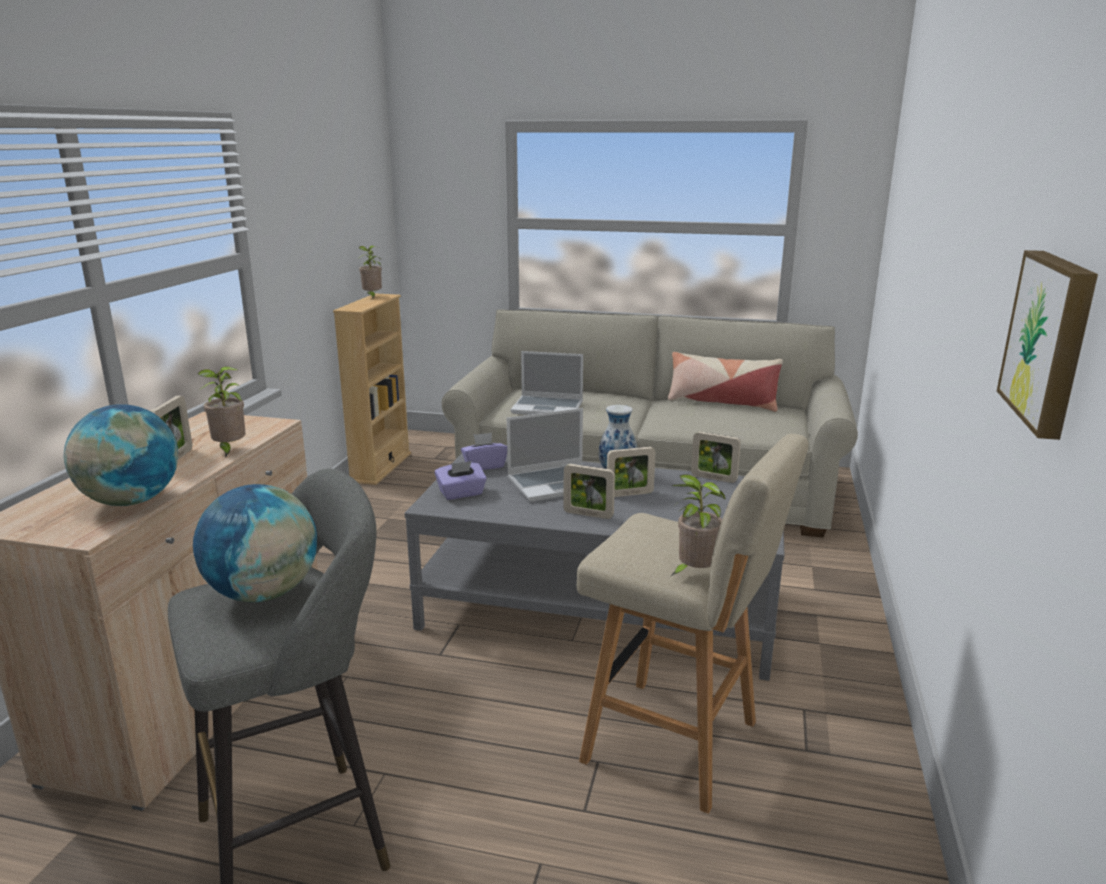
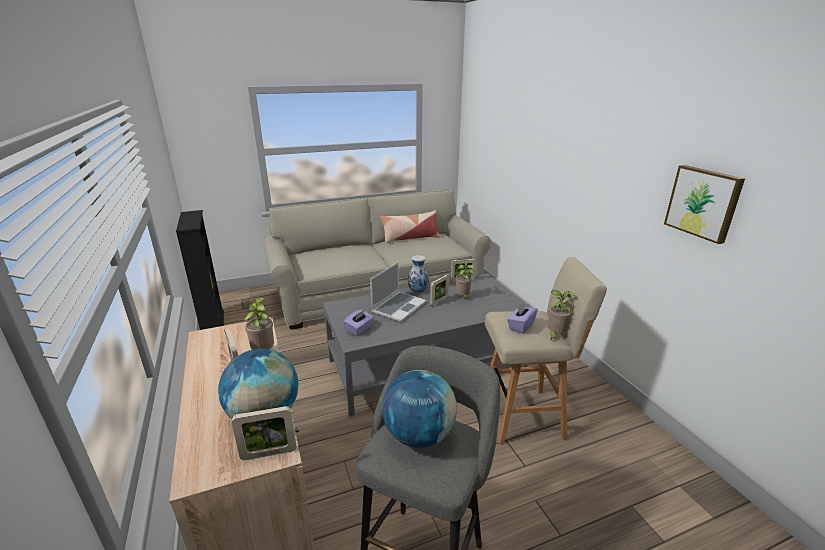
camera: 35 degrees left, 5 degrees up
(372, 297) = (186, 215): potted plant -> potted plant (463, 298)
(381, 467) = (213, 325): beige bookcase -> black bookcase
(484, 466) = (348, 308): purple tissue box -> purple tissue box (520, 326)
(548, 408) = (331, 262): laptop -> none
(588, 514) = (436, 319): picture frame -> picture frame (269, 453)

